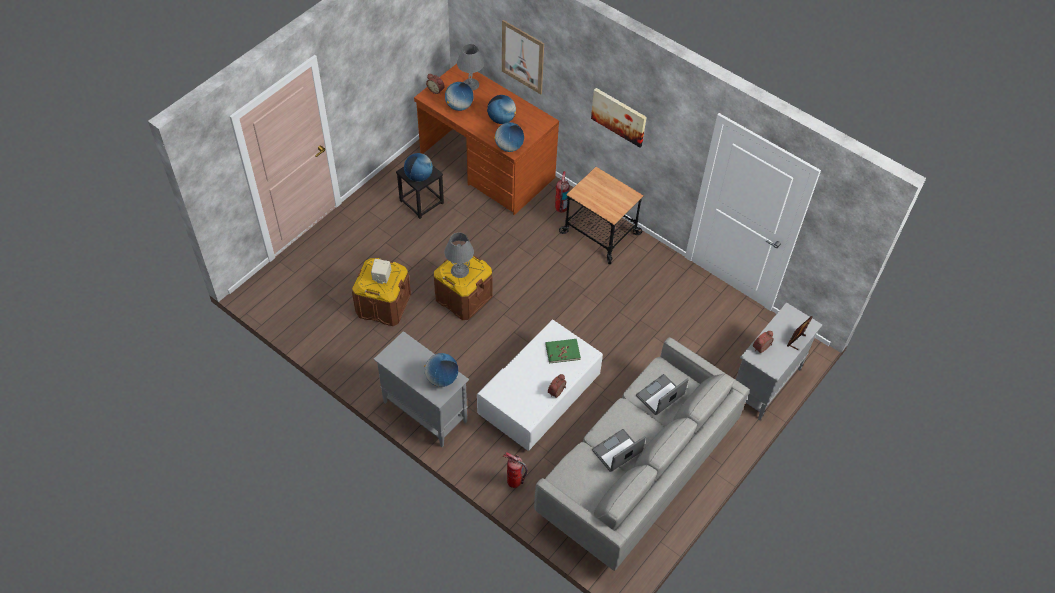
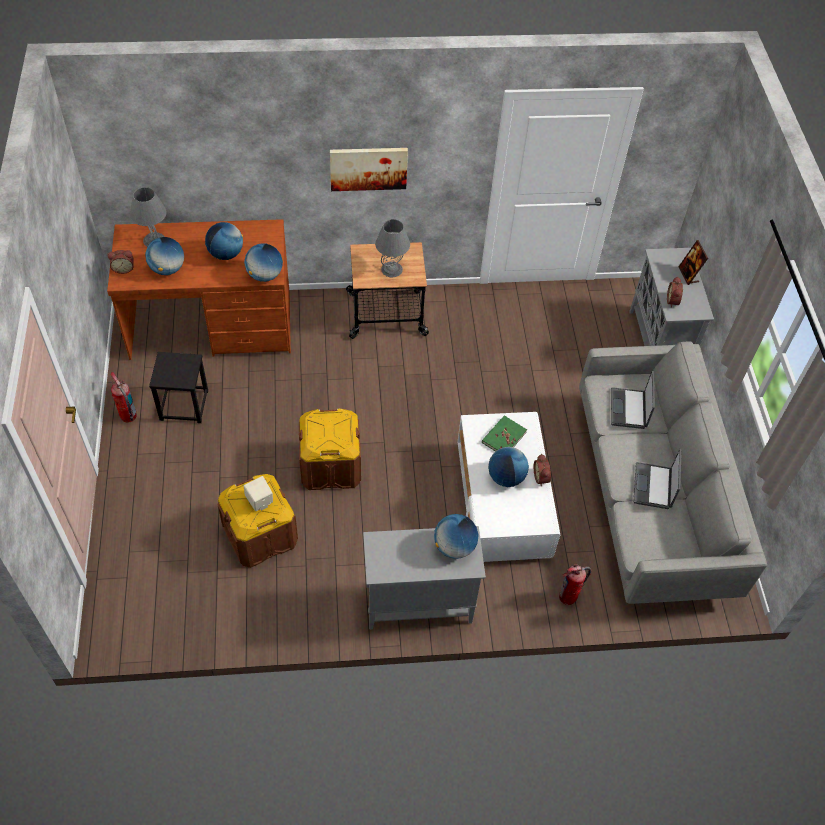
camera: 45 degrees left, 0 degrees up
(419, 177) = (180, 374): globe -> globe (506, 477)
(460, 270) = (329, 434): grey table lamp -> grey table lamp (392, 269)
(522, 57) = (212, 168): picture -> none
(561, 208) = (326, 315): fire extinguisher -> fire extinguisher (128, 416)

